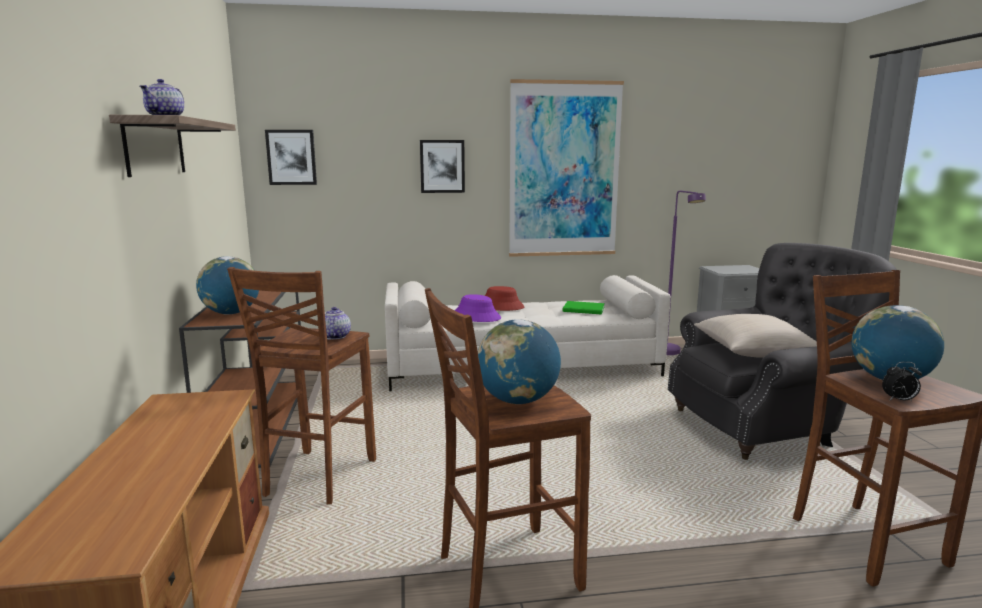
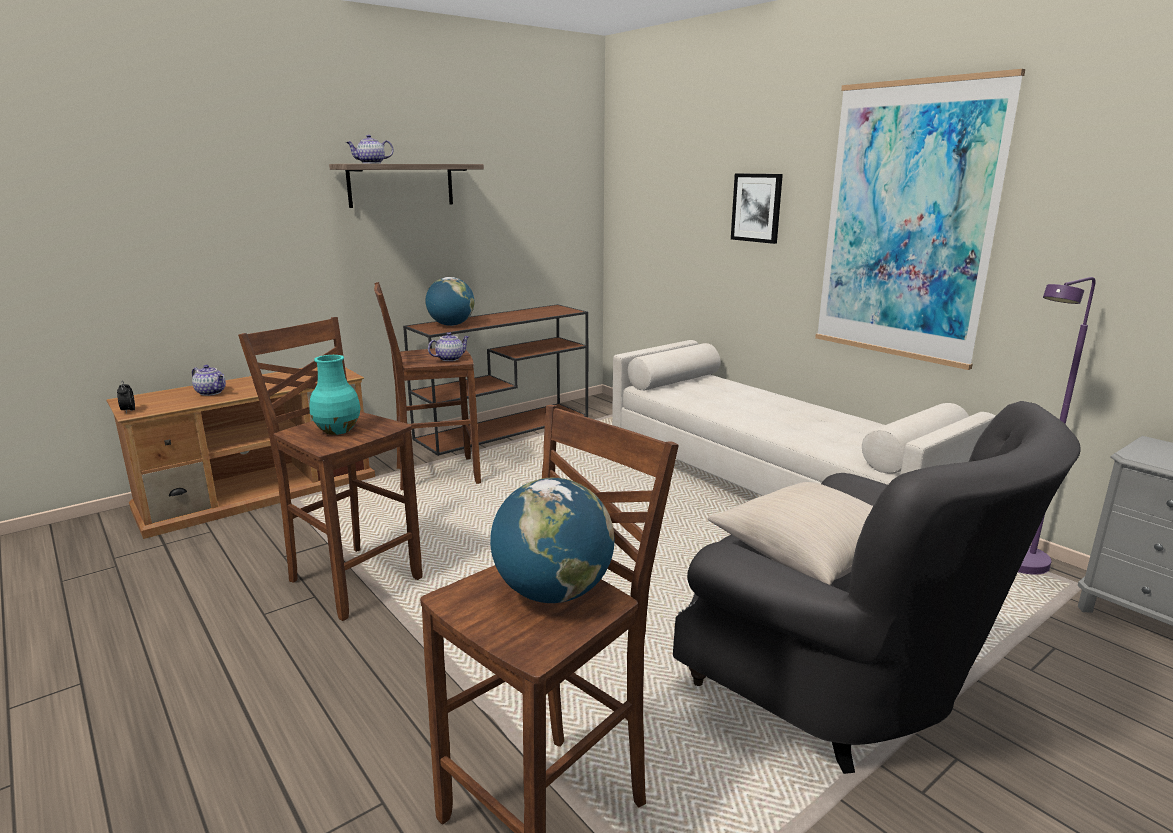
camera: 60 degrees right, 5 degrees up
(132, 482) = (211, 392): none -> teapot
(291, 157) = (634, 191): picture -> none
(476, 317) = (708, 398): purple hat -> none
(500, 307) = (767, 399): red hat -> none
(518, 400) = (337, 430): globe -> turquoise vase
(585, 309) = (843, 435): green book -> none
(899, 400) = (461, 597): alarm clock -> alarm clock (128, 411)

